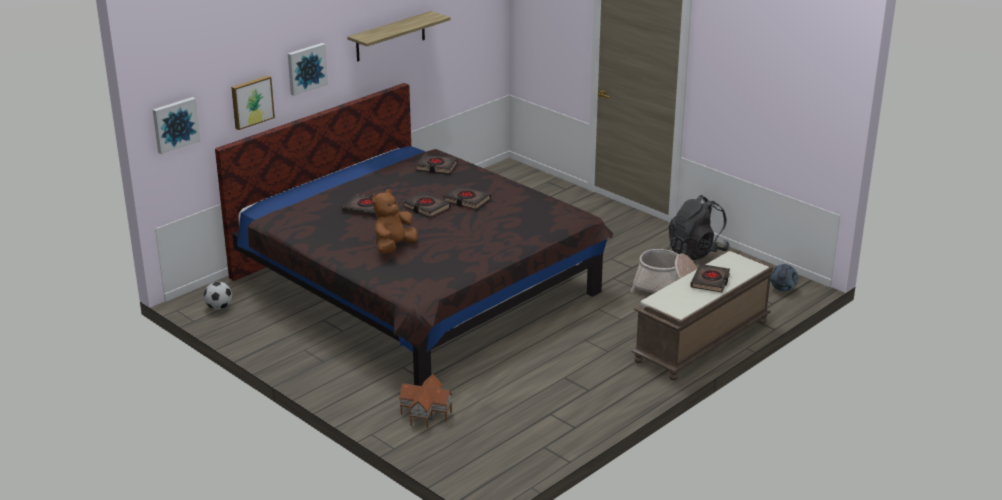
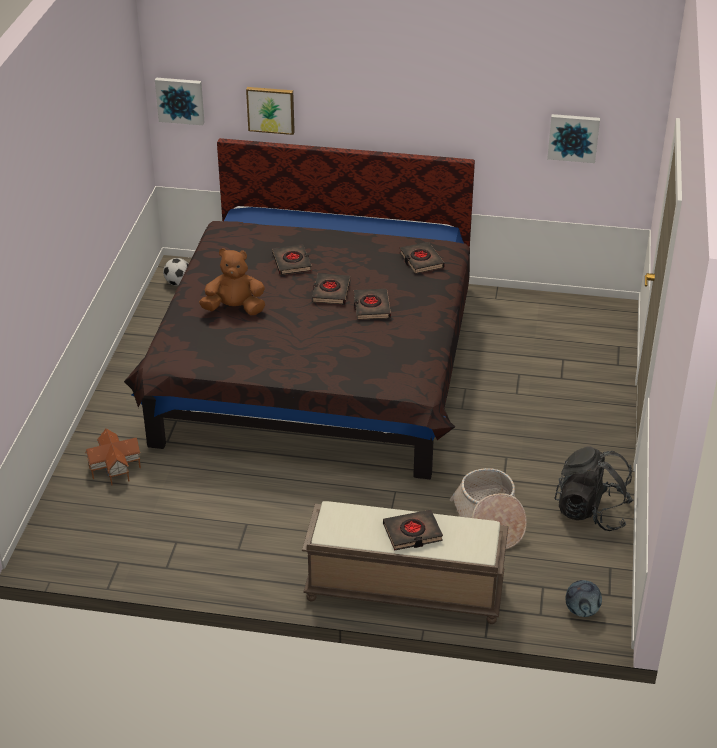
camera: 55 degrees right, 10 degrees up
(306, 68) = (343, 99): picture -> picture (573, 137)
(390, 36) = (465, 103): shelf -> none

